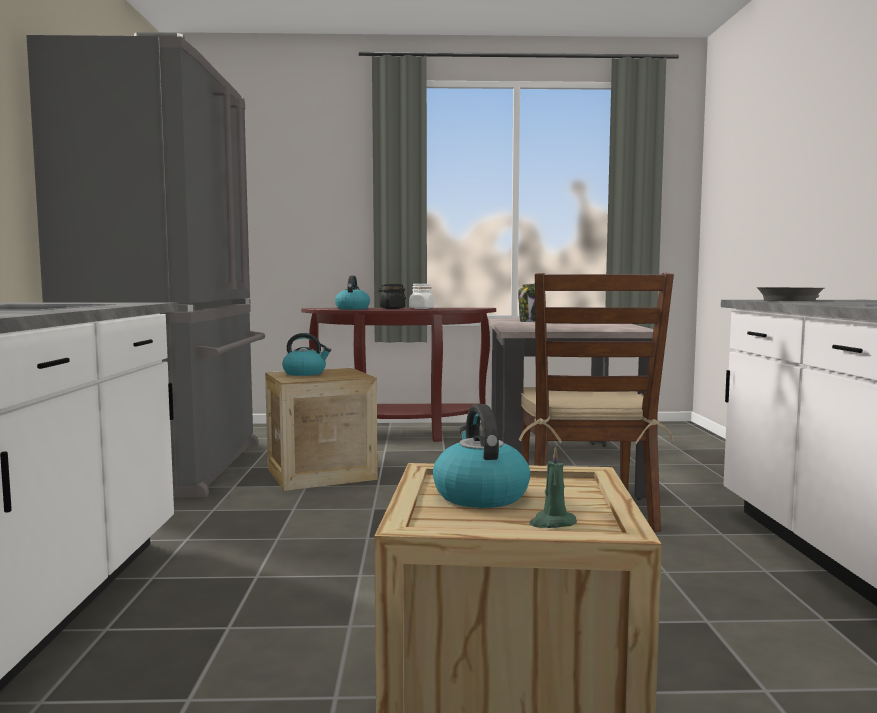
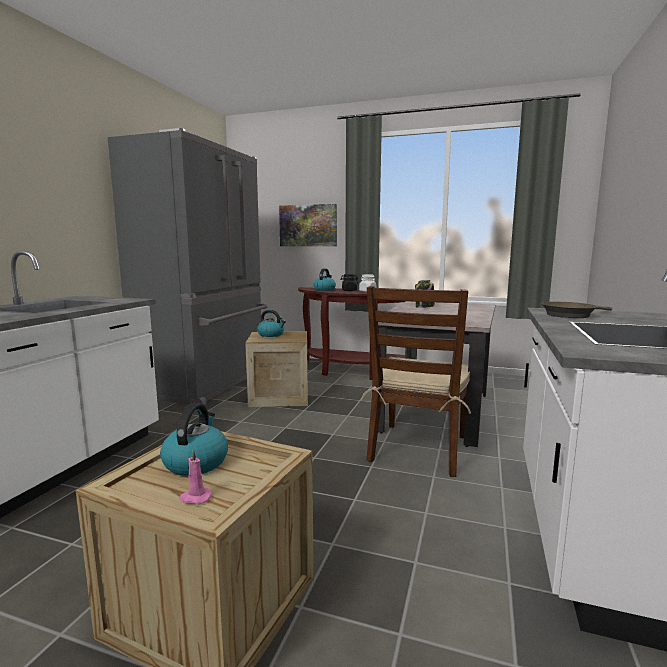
camera: 20 degrees right, 5 degrees up
(308, 213) = (308, 225): none -> picture
(552, 523) = (195, 498): green candle -> pink candle

